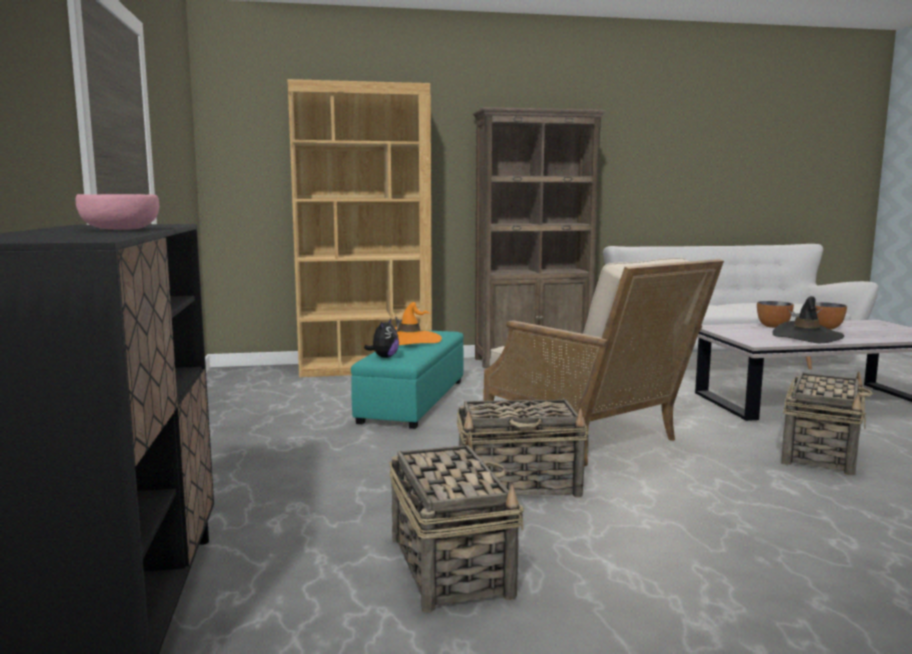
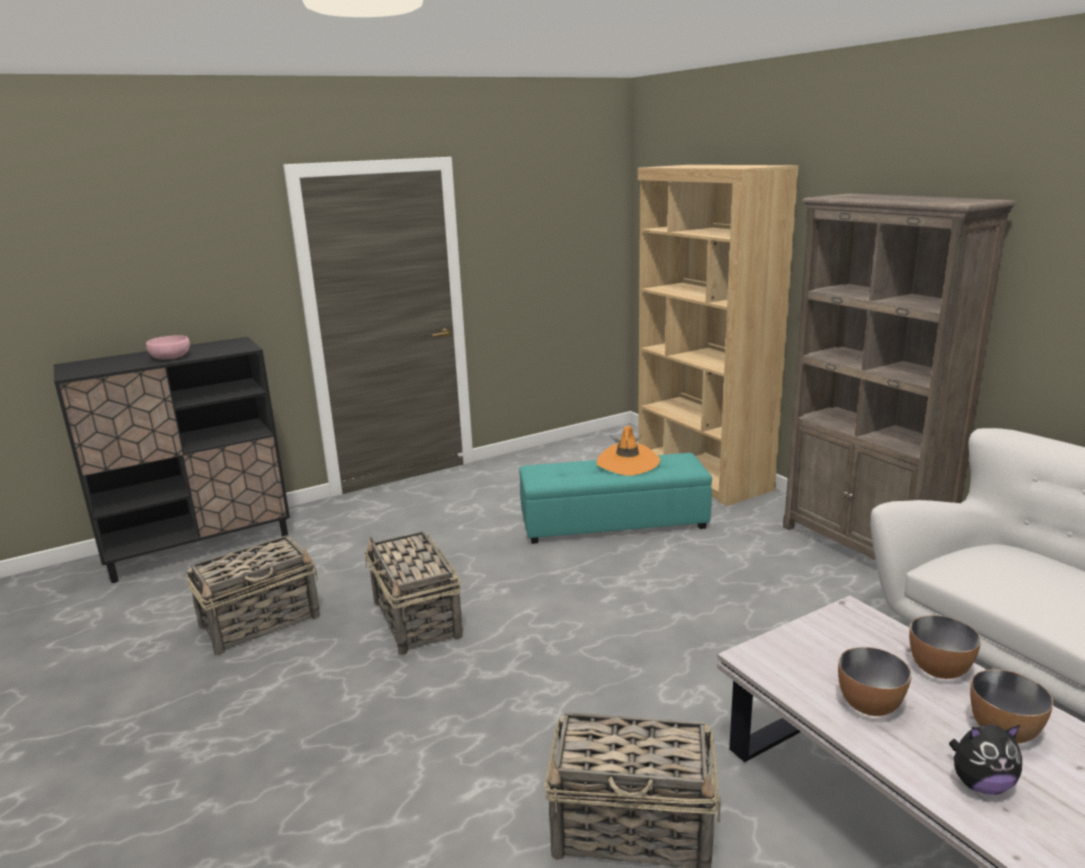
camera: 70 degrees right, 10 degrees up
(384, 357) = (545, 470): plush toy -> plush toy (980, 784)
(591, 437) = (571, 637): beige armchair -> none
(807, 337) = (869, 706): black hat -> bowl

